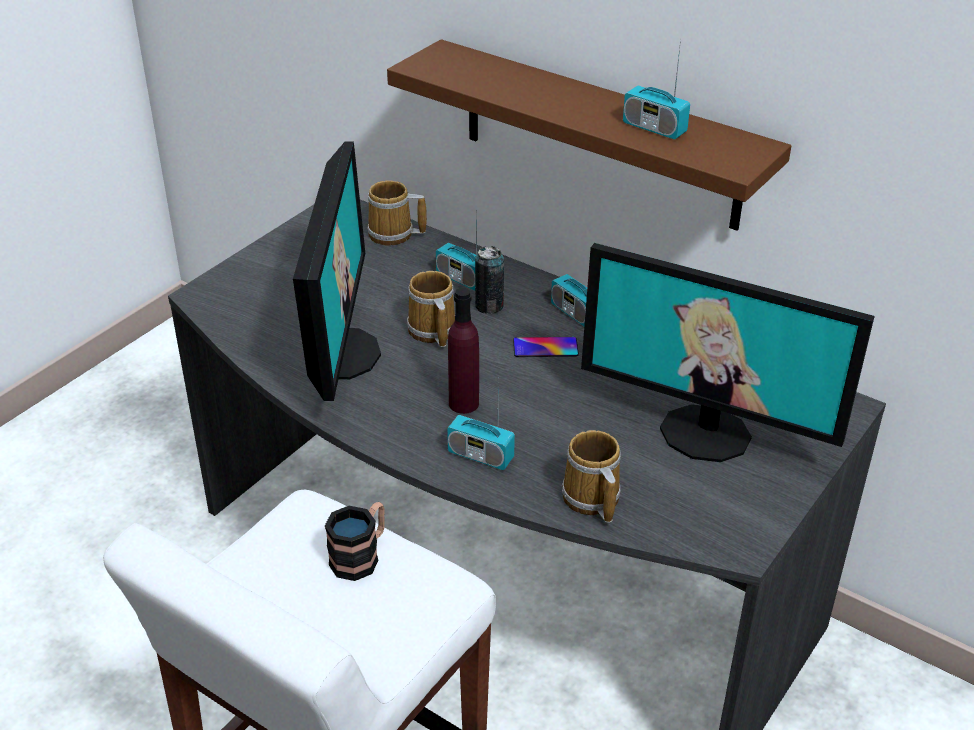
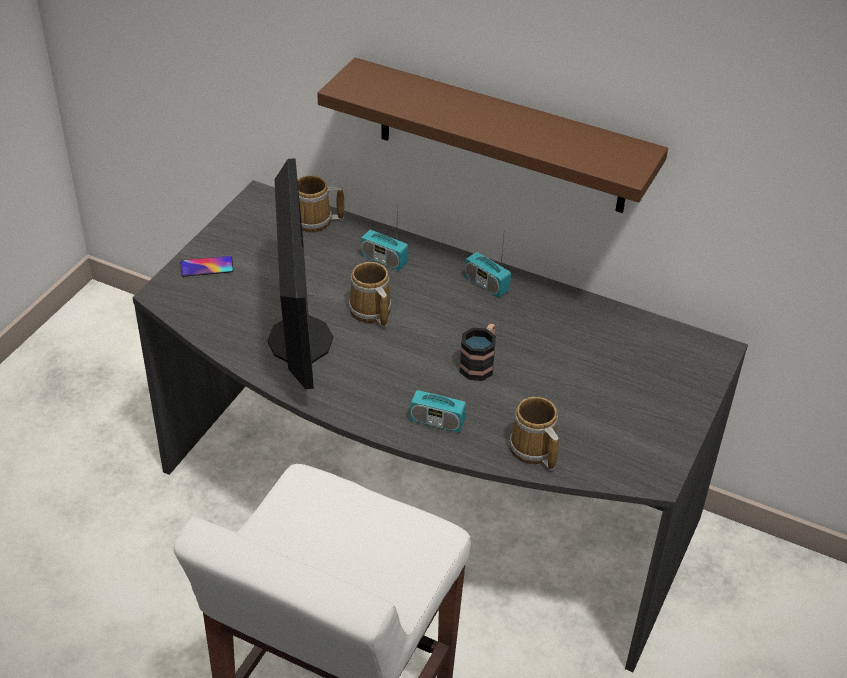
camera: 10 degrees left, 5 degrees up
(361, 556) = (359, 517): mug -> mug (480, 363)
(463, 403) = (412, 376): purple bottle -> none
(489, 306) = (413, 284): can -> none
(545, 348) = (468, 319): phone -> phone (206, 267)
(654, 128) = (556, 139): radio -> none
(706, 432) = (612, 383): monitor -> none

